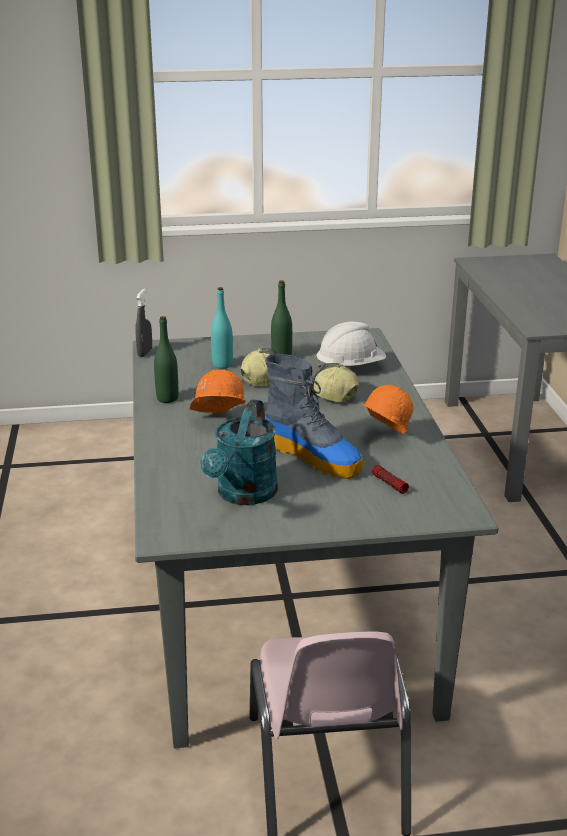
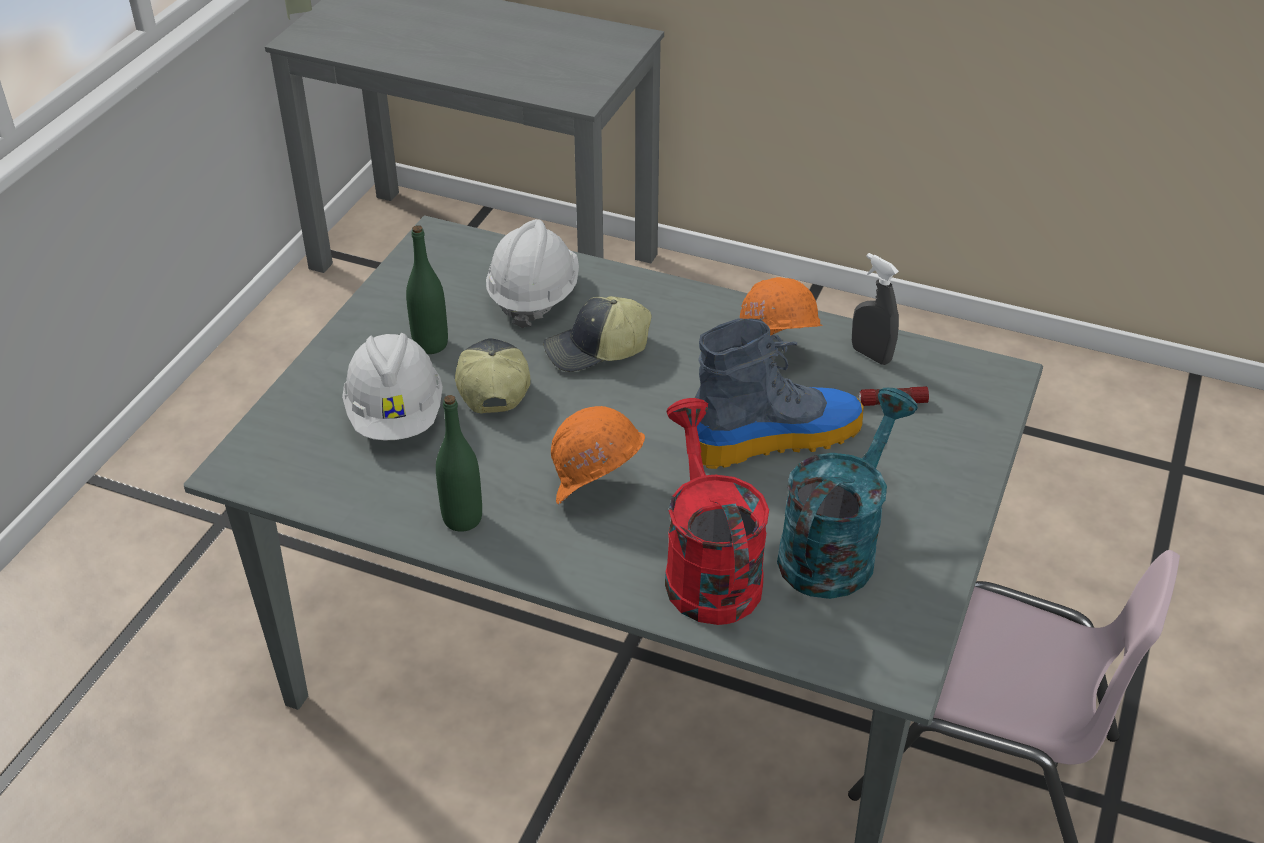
camera: 60 degrees left, 15 degrees up
(145, 353) = (255, 485): grey spray bottle -> grey spray bottle (871, 355)
(191, 464) = (707, 568): none -> red watering can
(222, 365) = (396, 414): turquoise bottle -> white hard hat
(243, 495) = (835, 547): turquoise watering can -> turquoise watering can turned 105 degrees counterclockwise

